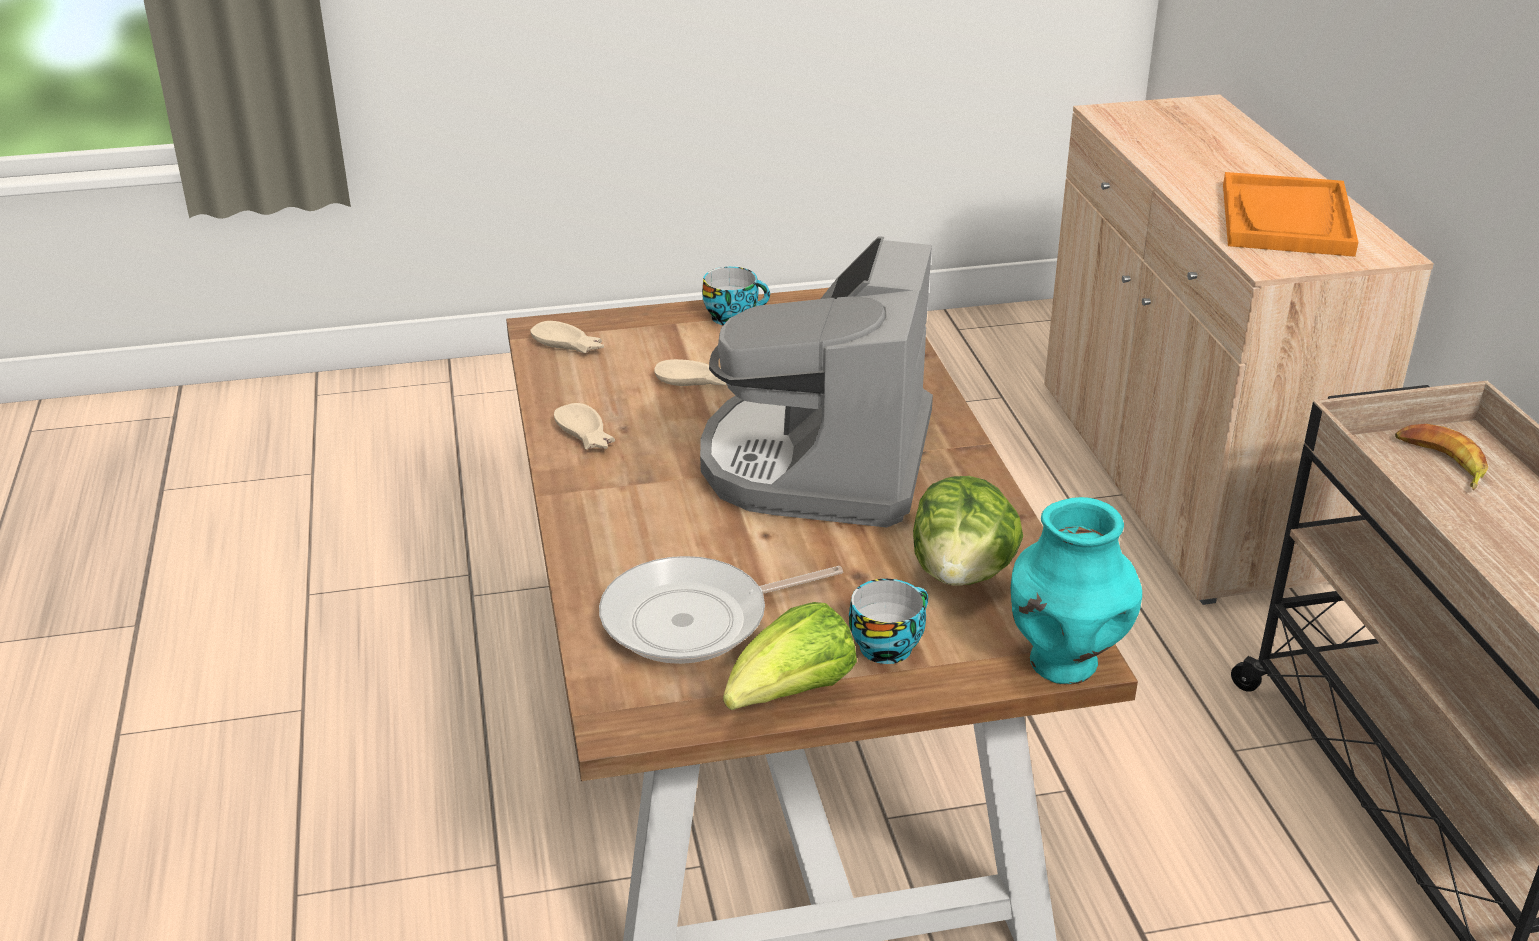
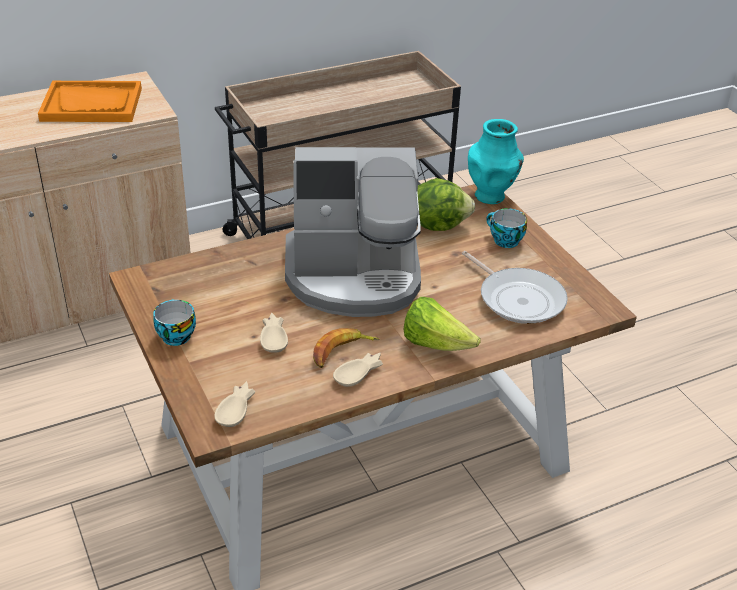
camera: 105 degrees left, 5 degrees up
(791, 695) = (554, 263): lettuce -> lettuce (435, 344)
(1441, 463) = (273, 115): banana -> banana (342, 352)

